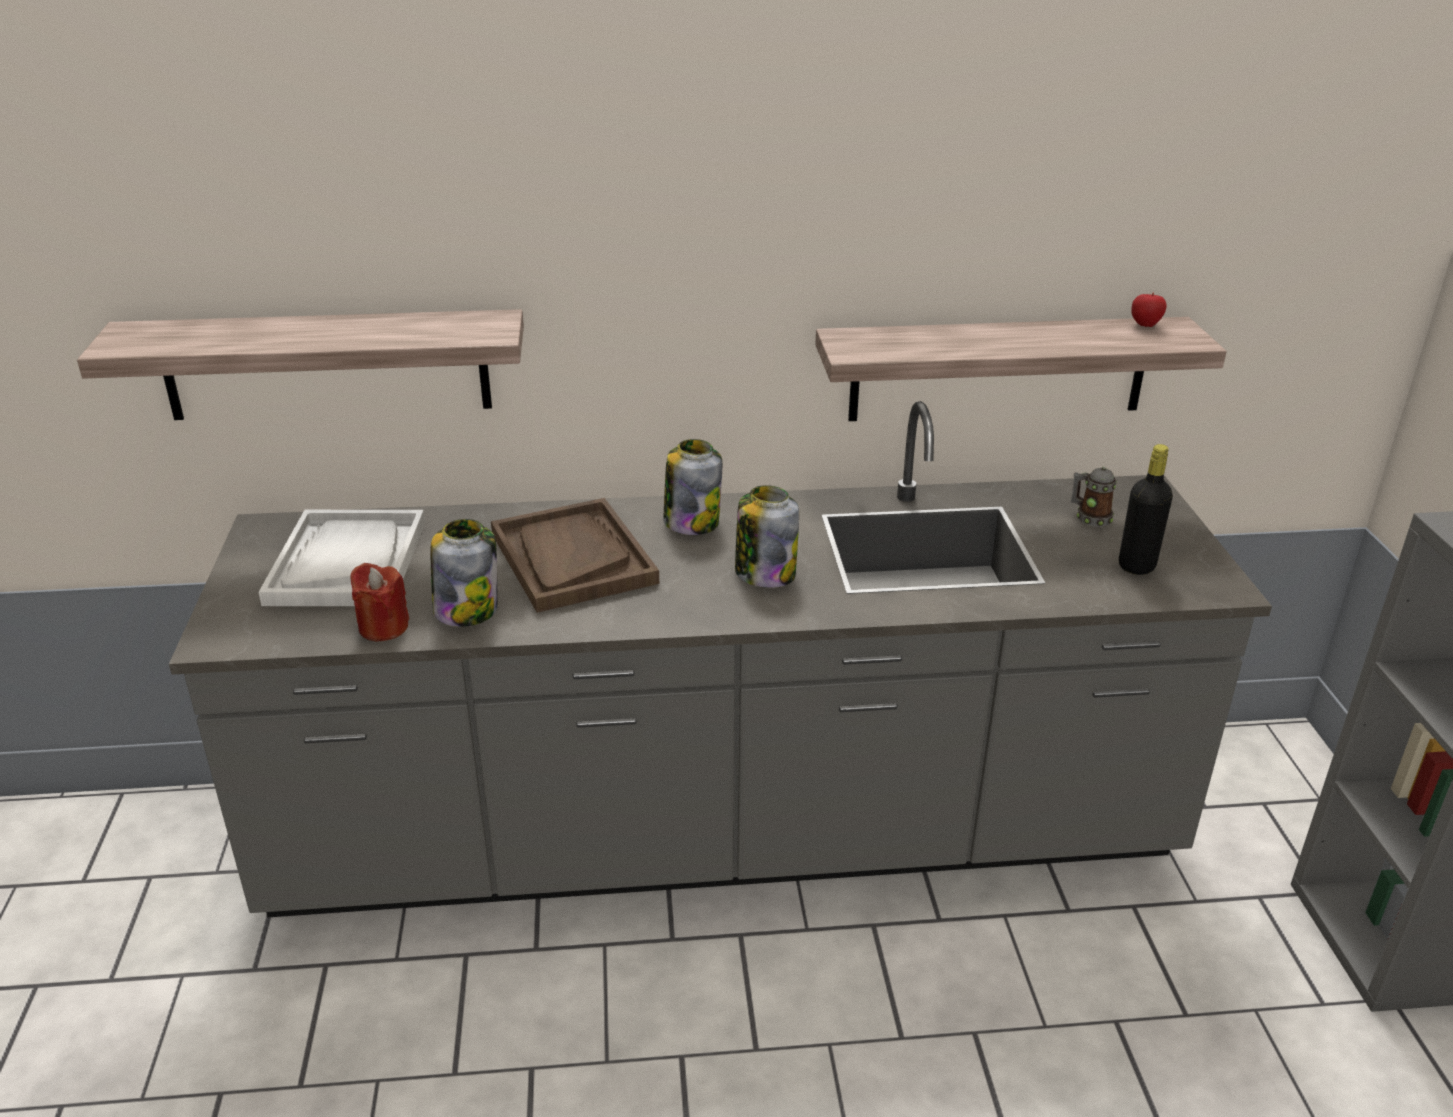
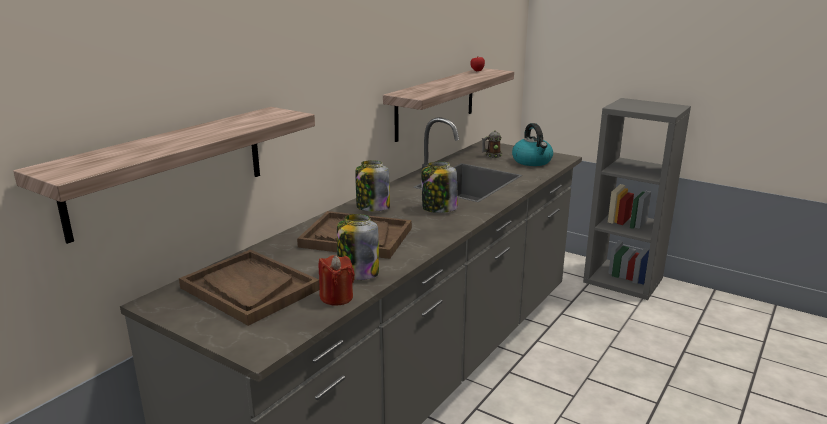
camera: 50 degrees left, 10 degrees down
(347, 562) = (249, 288): white tray -> brown tray
(1136, 566) = (532, 161): black bottle -> kettle

